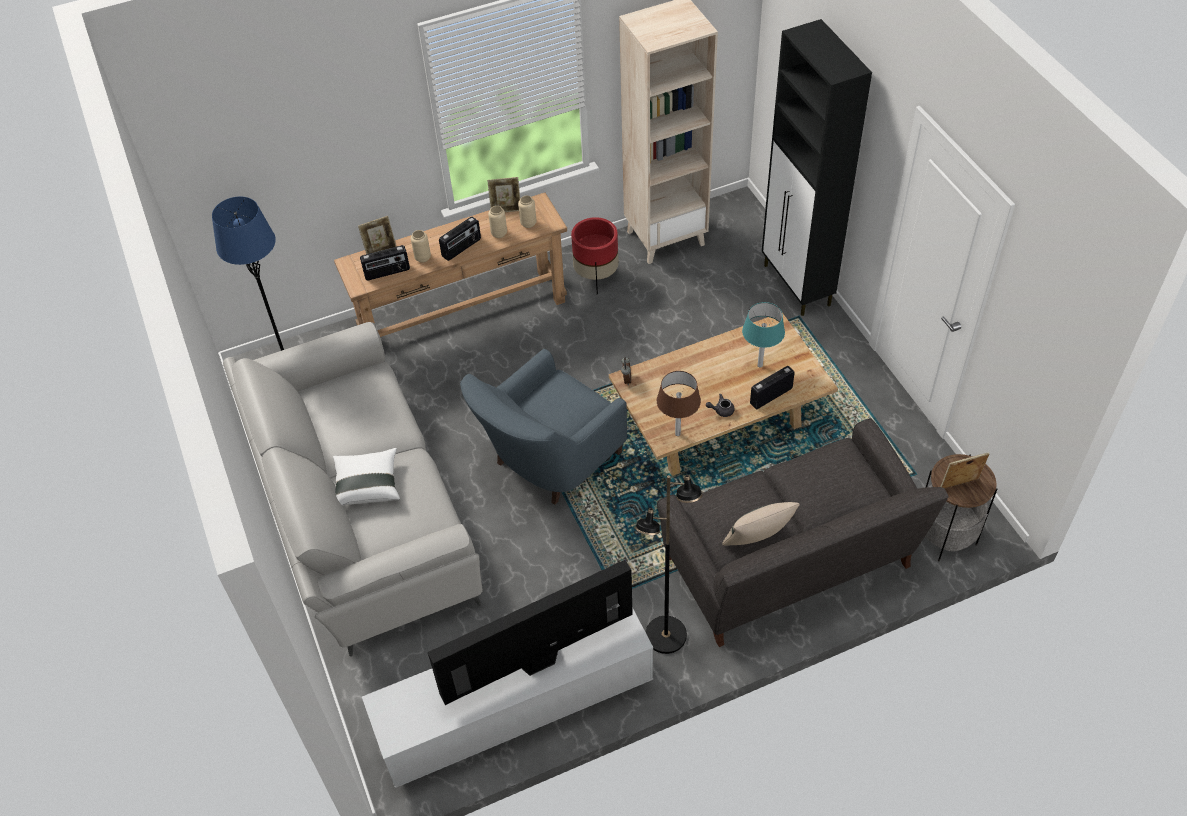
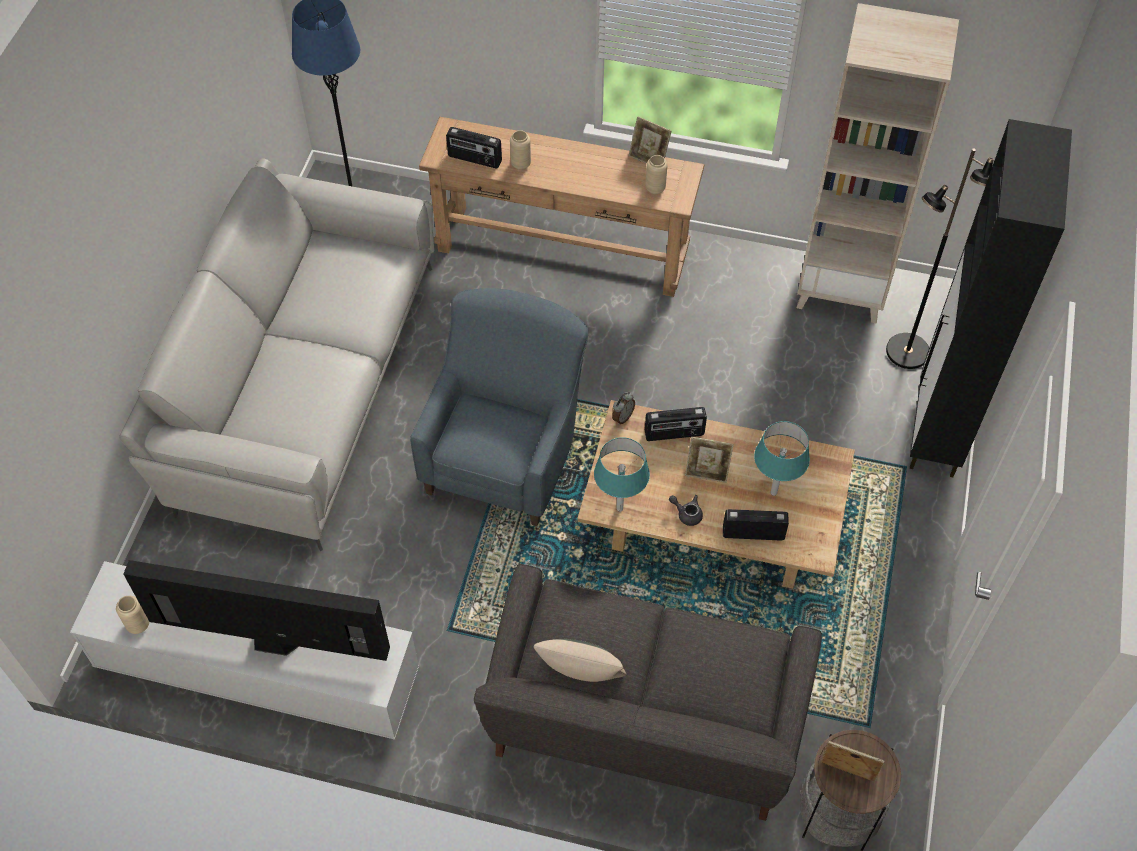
camera: 35 degrees right, 5 degrees up
(367, 485) = (289, 363): white pillow -> none
(380, 250) = (490, 132): picture frame -> picture frame (707, 472)
(462, 248) = (566, 176): radio -> radio (674, 434)
(499, 234) = (616, 182): beige vase -> beige vase (138, 625)
(548, 463) = (506, 453): blue armchair -> blue armchair turned 120 degrees clockwise
(596, 277) = (729, 289): red planter -> none
(666, 636) = (456, 706): black floor lamp -> black floor lamp (907, 352)
(677, 433) = (619, 508): brown table lamp -> turquoise table lamp

